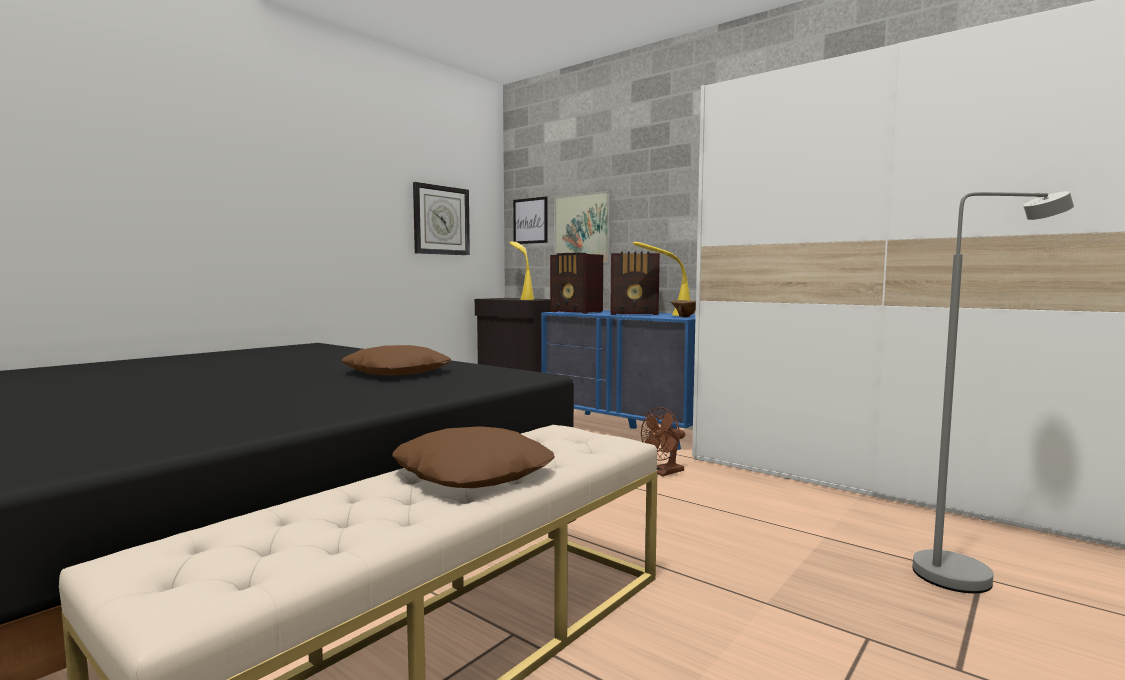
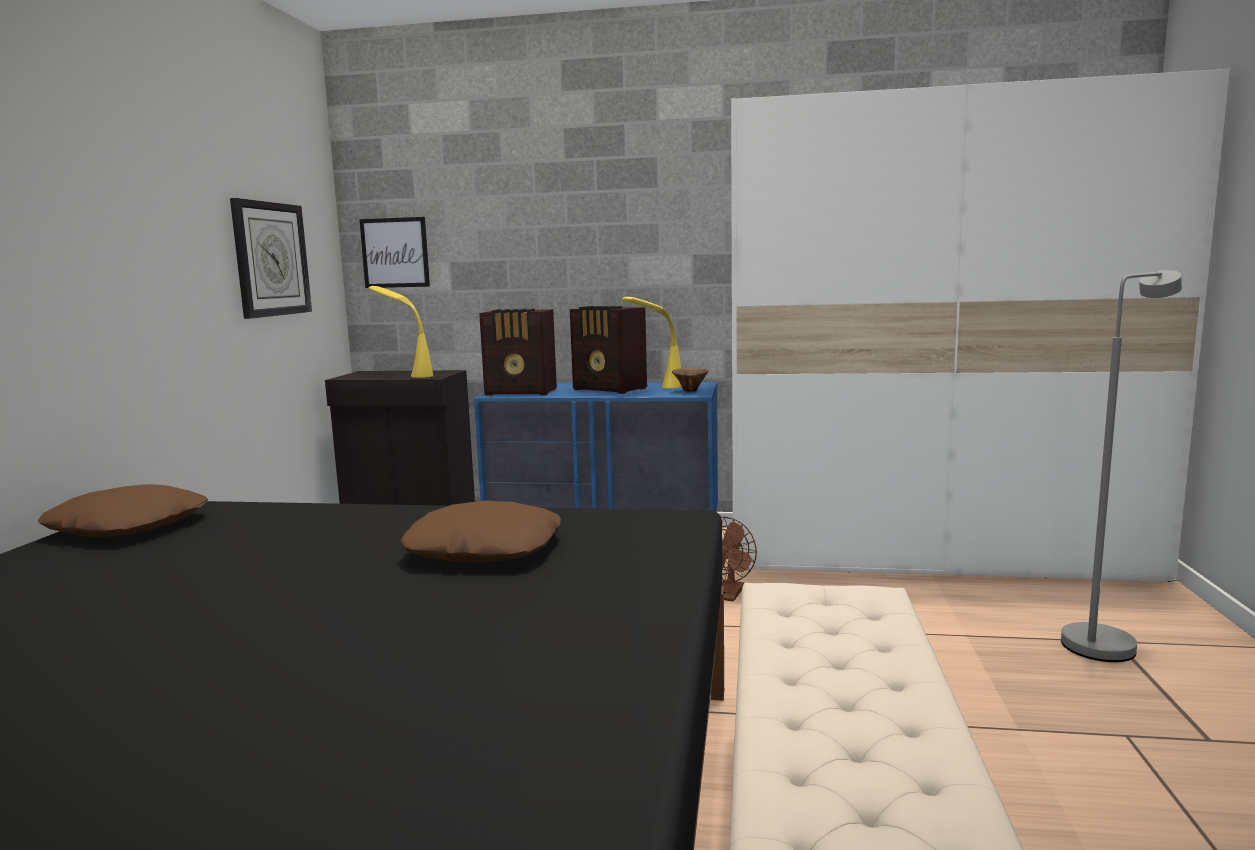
camera: 30 degrees left, 5 degrees up
(474, 473) = (843, 688): brown pillow -> brown pillow (129, 526)
(582, 228) = (492, 267): picture -> none
(635, 314) = (610, 389): radio -> radio turned 60 degrees clockwise

